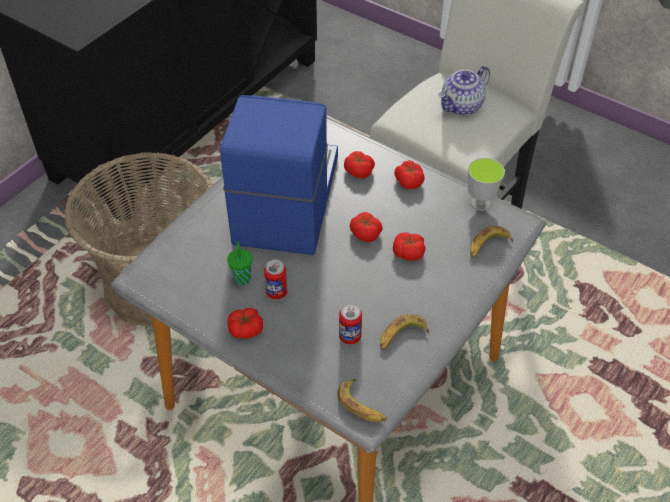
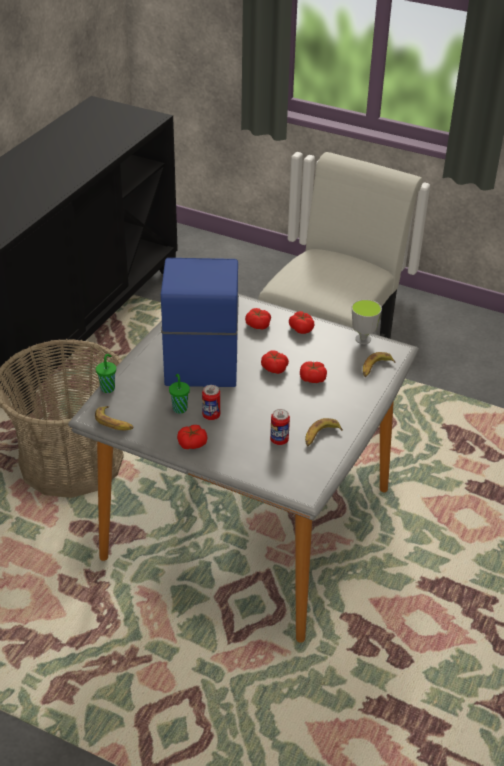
camera: 10 degrees left, 10 degrees down
(166, 241) = (108, 388): none -> green cup
(362, 406) = (300, 485): banana -> banana (114, 423)
(462, 106) = (332, 271): teapot -> none

